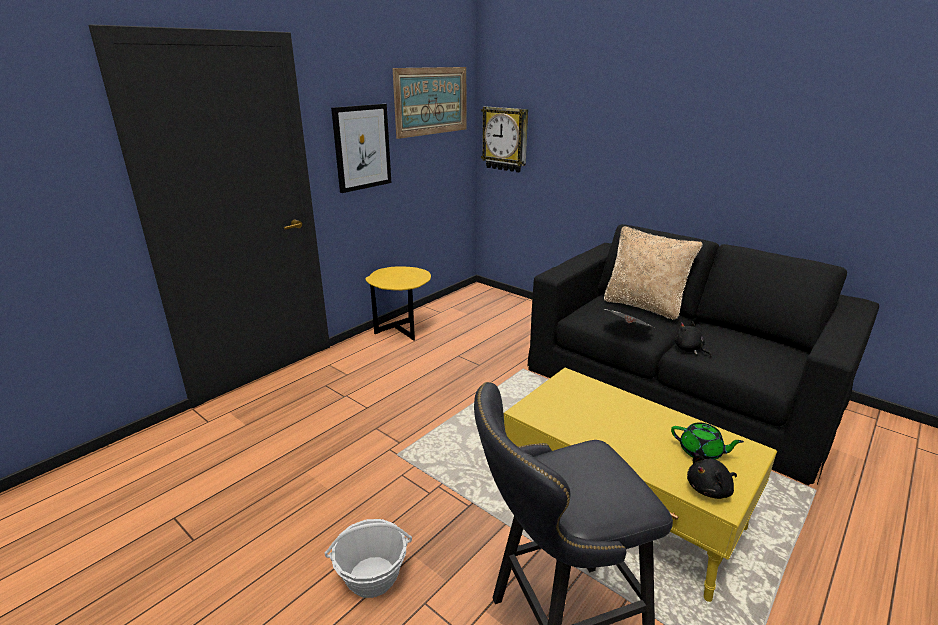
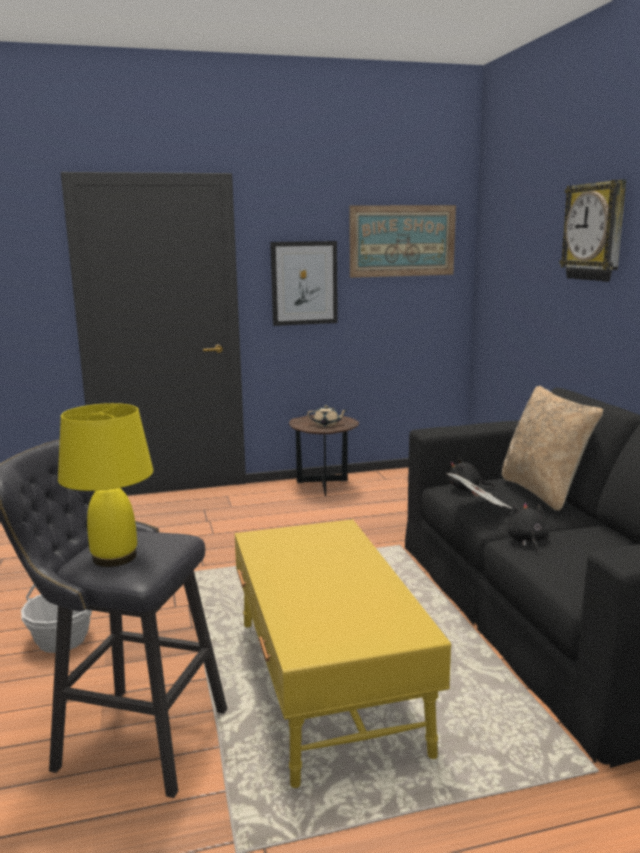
camera: 35 degrees right, 10 degrees down
(402, 332) = (324, 487): yellow side table -> brown side table
(405, 278) = (326, 424): none -> beige teapot
(505, 139) = (493, 286): wall clock -> wall clock (595, 232)
(595, 494) = (115, 557): none -> yellow table lamp
(701, 452) = (359, 615): green teapot -> none
(710, 489) = (309, 640): black plush toy -> black plush toy (466, 489)

